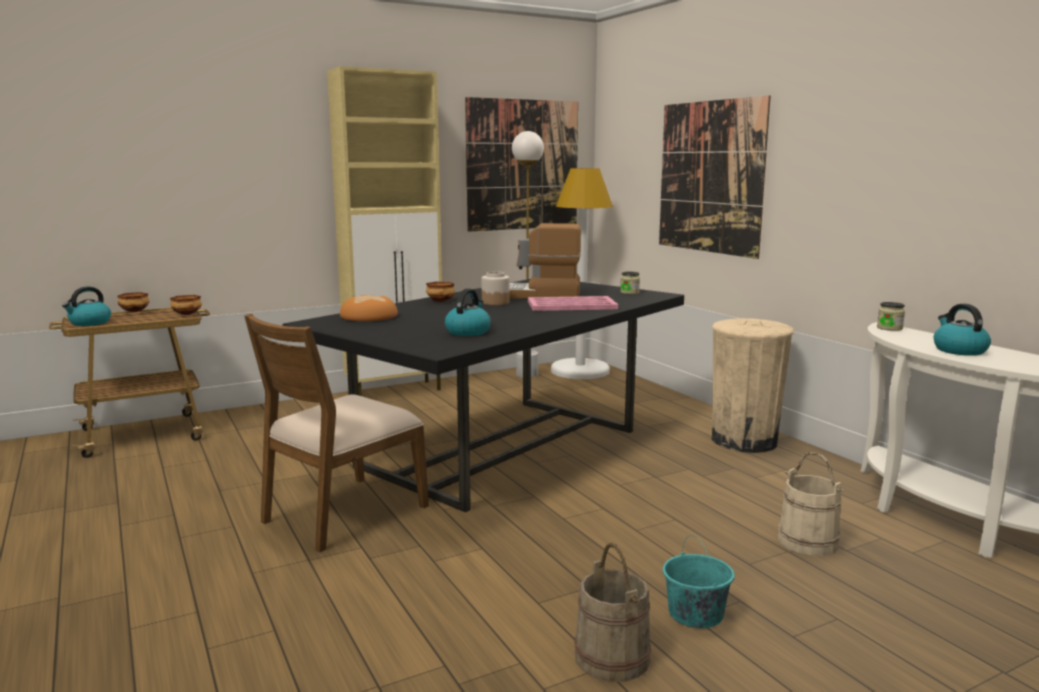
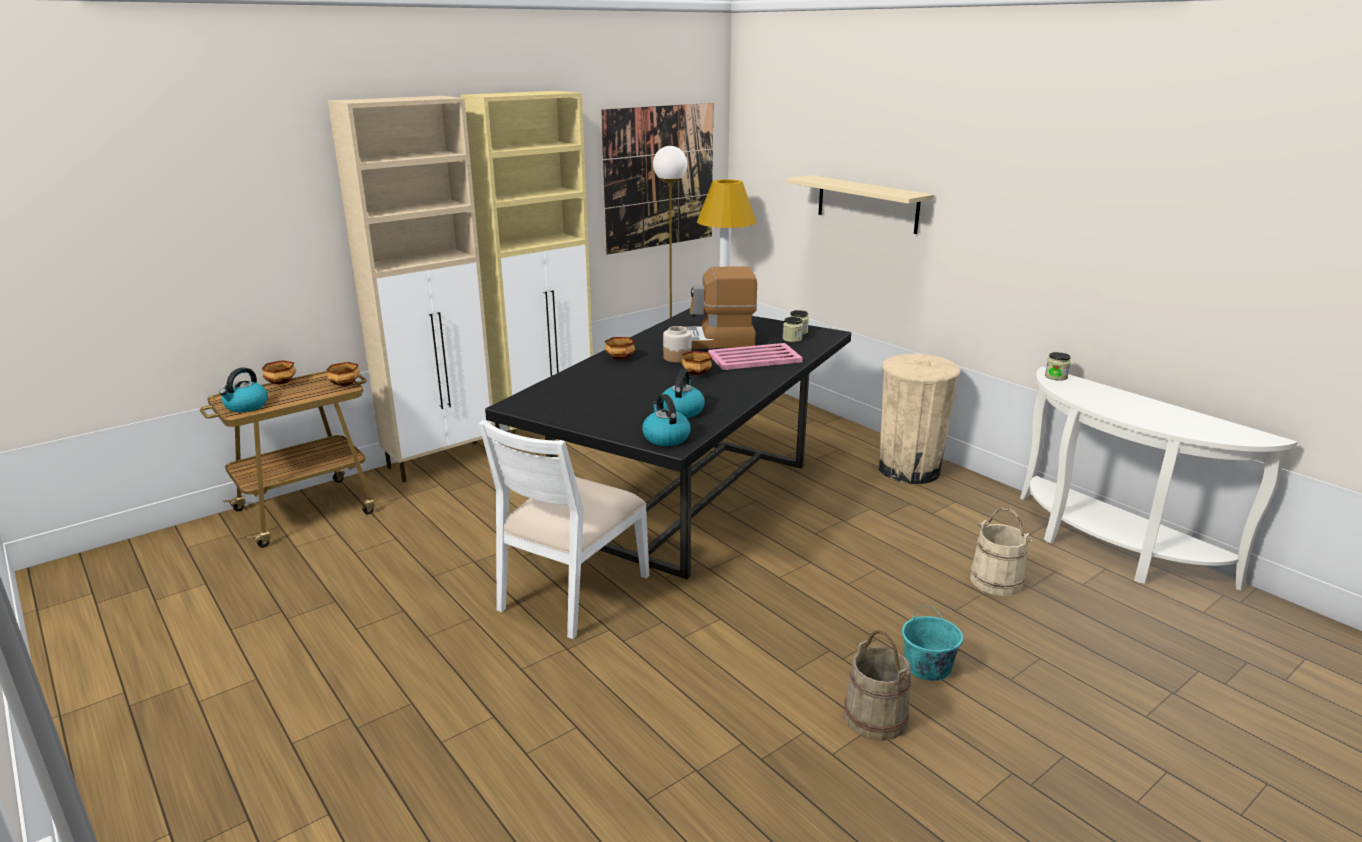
camera: 10 degrees left, 10 degrees up
(288, 407) = (442, 461): none -> beige cabinet
(343, 513) = (571, 592): brown chair -> white chair
(369, 316) = (566, 390): bread -> none
(505, 311) = (696, 373): none -> bowl
(619, 296) = (792, 339): none -> jar
(709, 177) = (867, 204): picture -> beige shelf
(958, 350) = (1124, 407): kettle -> kettle (665, 438)

